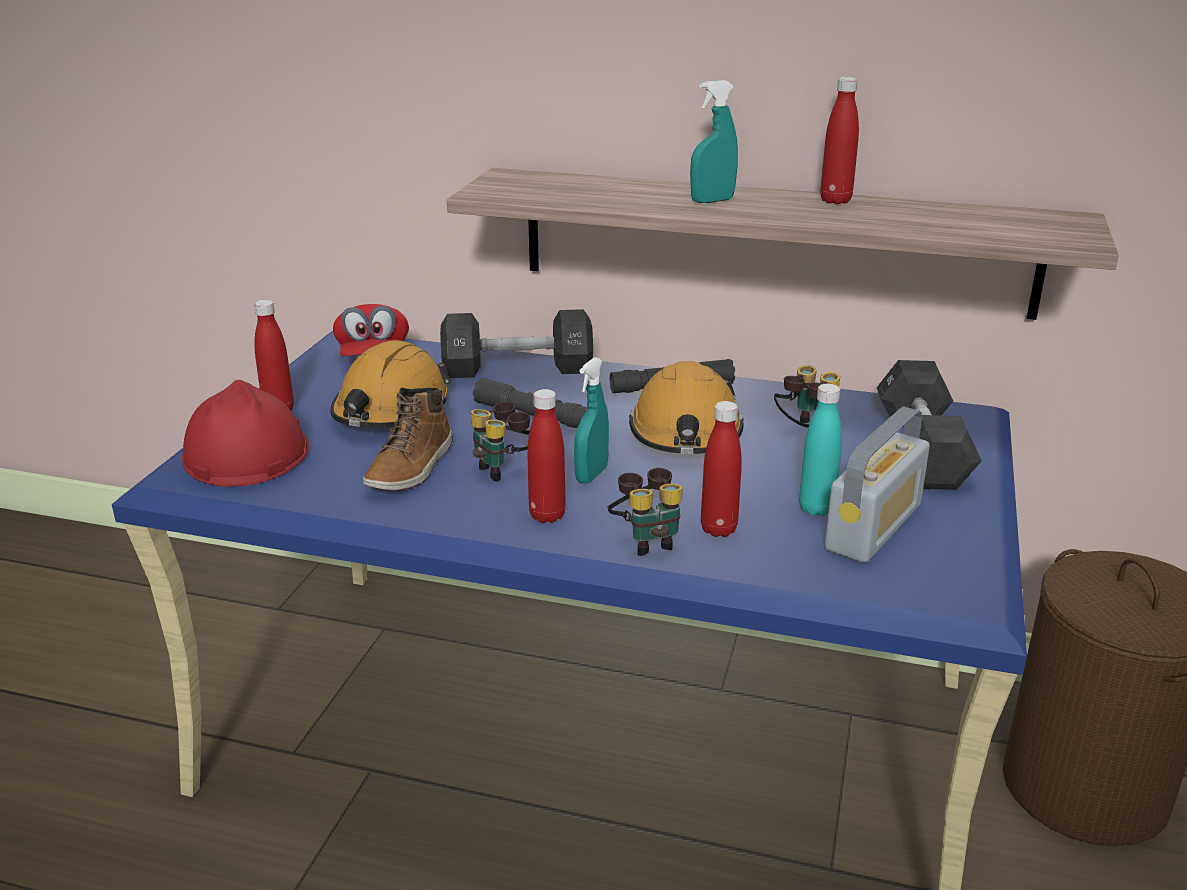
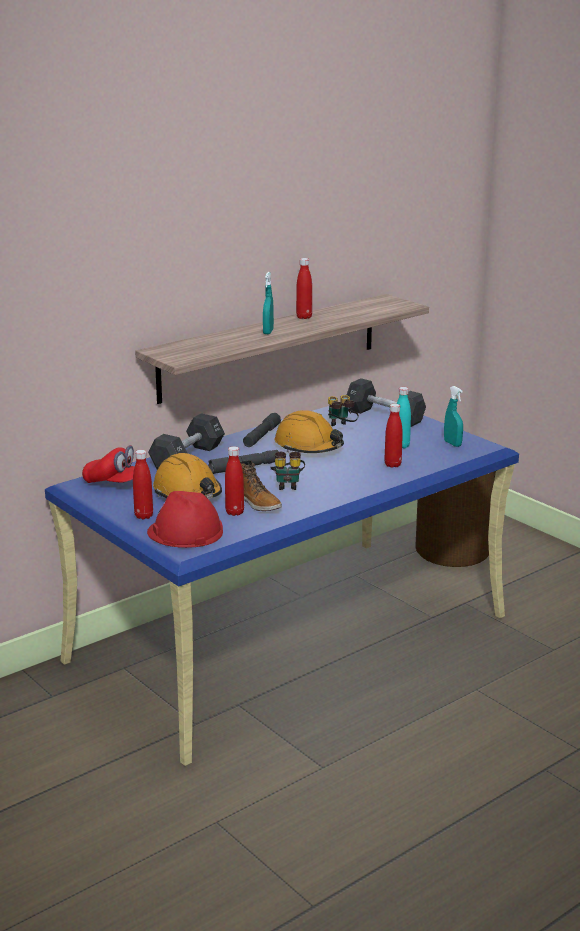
camera: 55 degrees left, 5 degrees down
(547, 515) = (339, 488): red bottle -> red bottle (234, 512)
(591, 475) = (318, 472): turquoise spray bottle -> turquoise spray bottle (452, 444)
(647, 540) = (384, 478): binoculars -> none
(873, 527) = (426, 442): radio -> none

